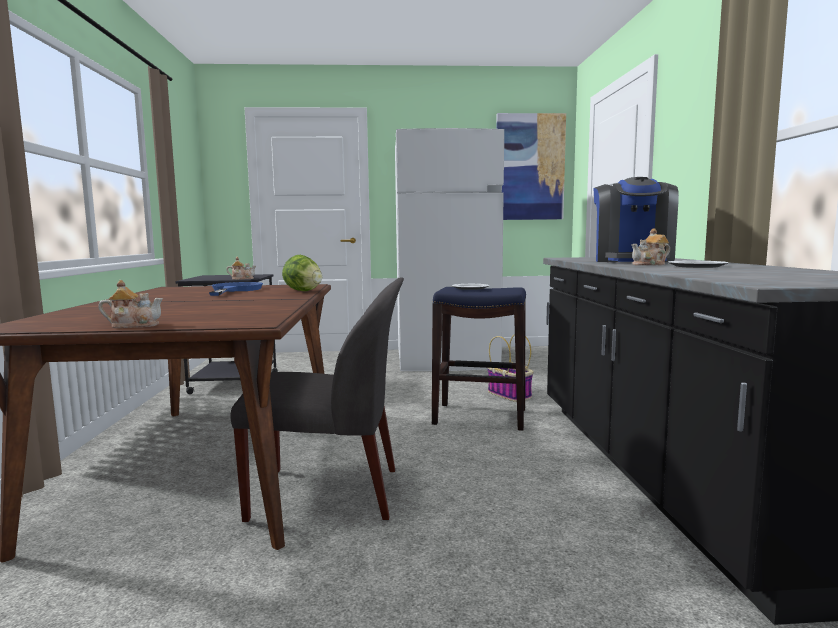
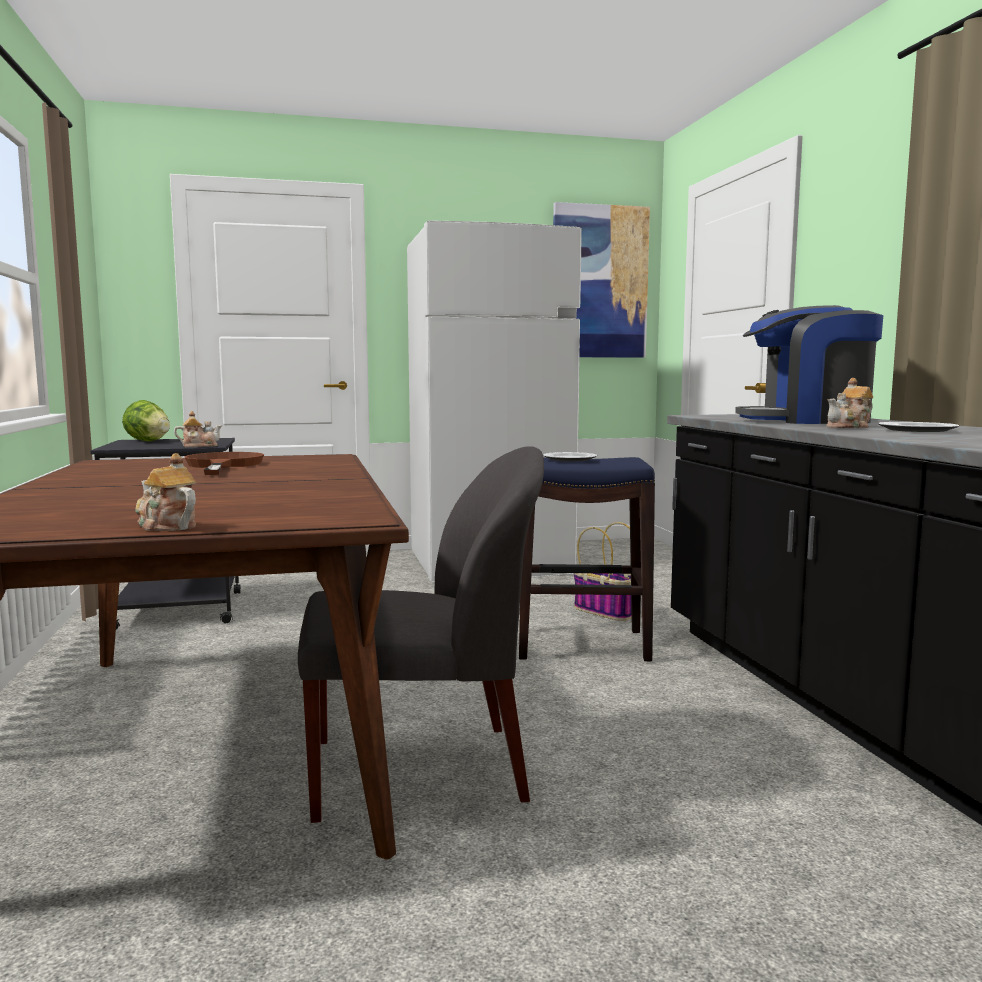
camera: 10 degrees left, 0 degrees up
(134, 325) = (166, 526): teapot -> teapot turned 120 degrees counterclockwise
(234, 290) = (223, 465): blue frying pan -> brown frying pan
(303, 291) = (337, 466): lettuce -> lettuce (148, 441)
(632, 260) = (806, 420): coffee machine -> coffee machine turned 90 degrees clockwise

